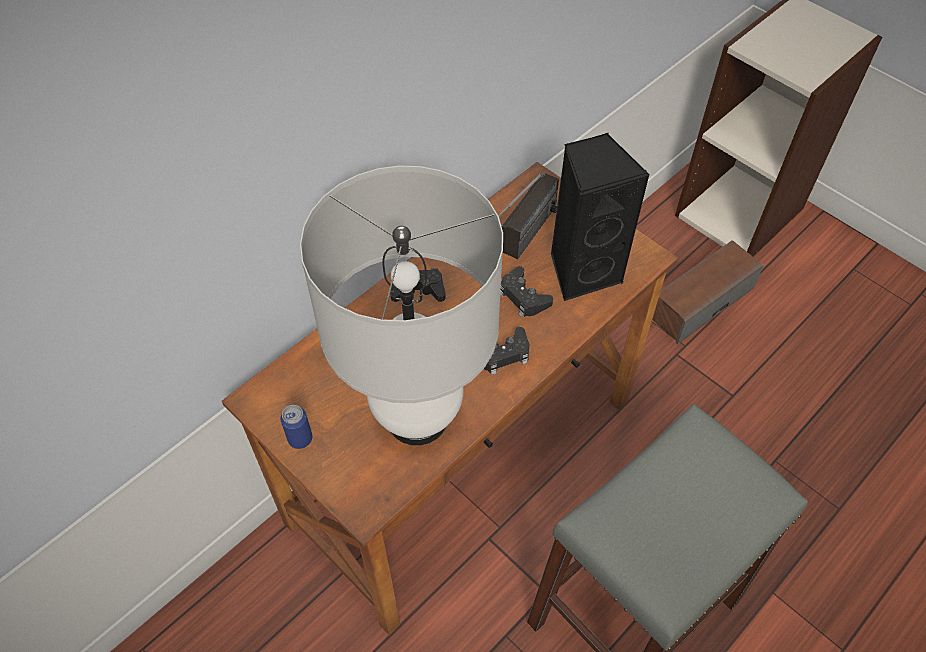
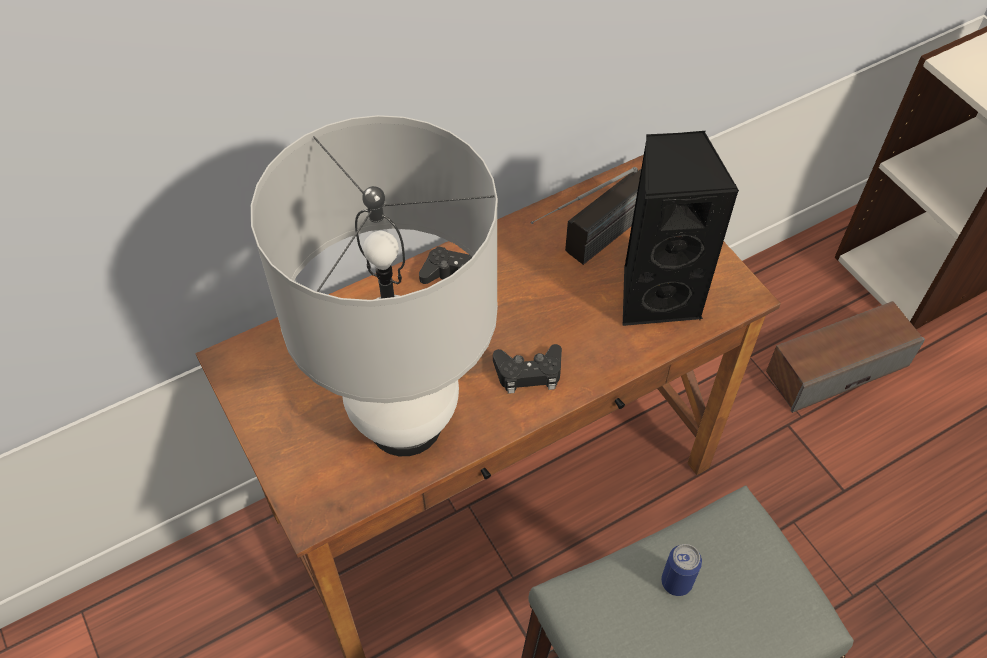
camera: 15 degrees right, 0 degrees up
(300, 439) = (266, 416): can -> can (676, 582)
(523, 297) = (575, 310): black game controller -> none

